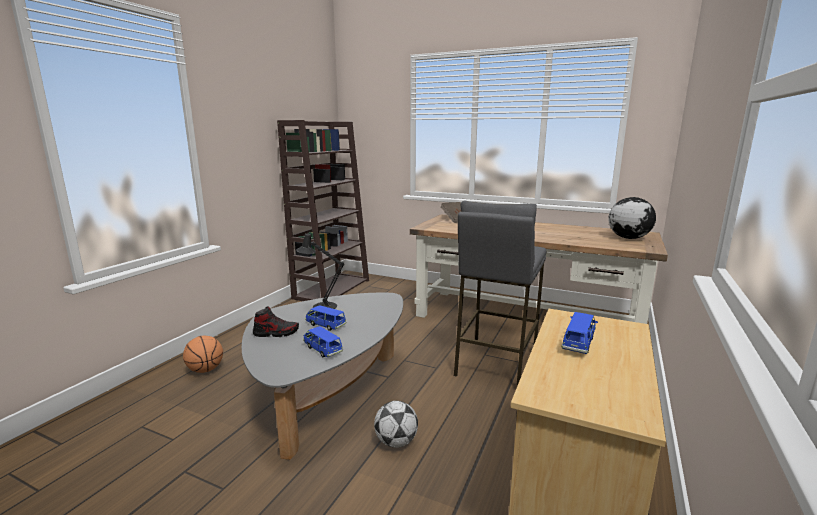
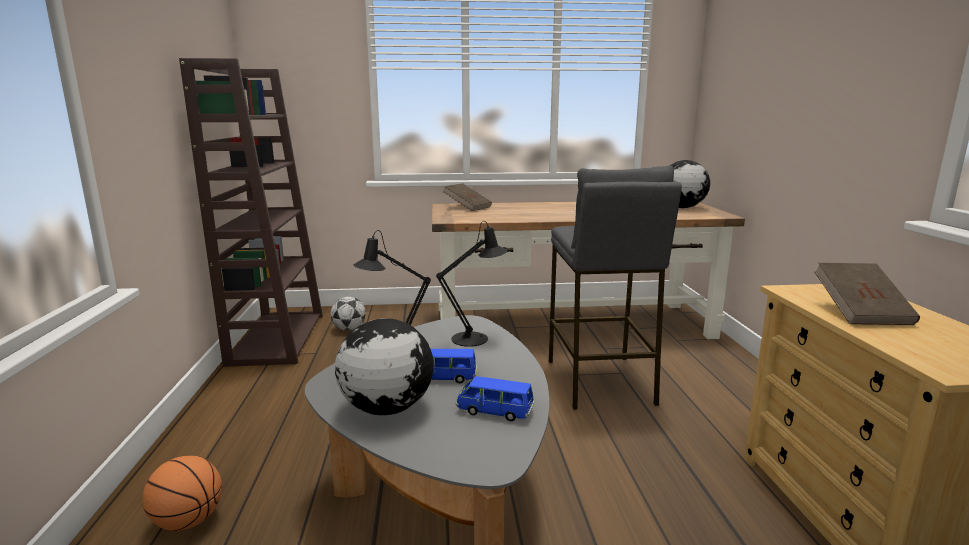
camera: 30 degrees left, 0 degrees up
(276, 333) = (386, 408): shoe -> globe
(376, 308) = (475, 338): none -> black table lamp
(396, 442) = (606, 514): football -> football (349, 329)
(578, 343) = (860, 312): blue toy car -> brown book

